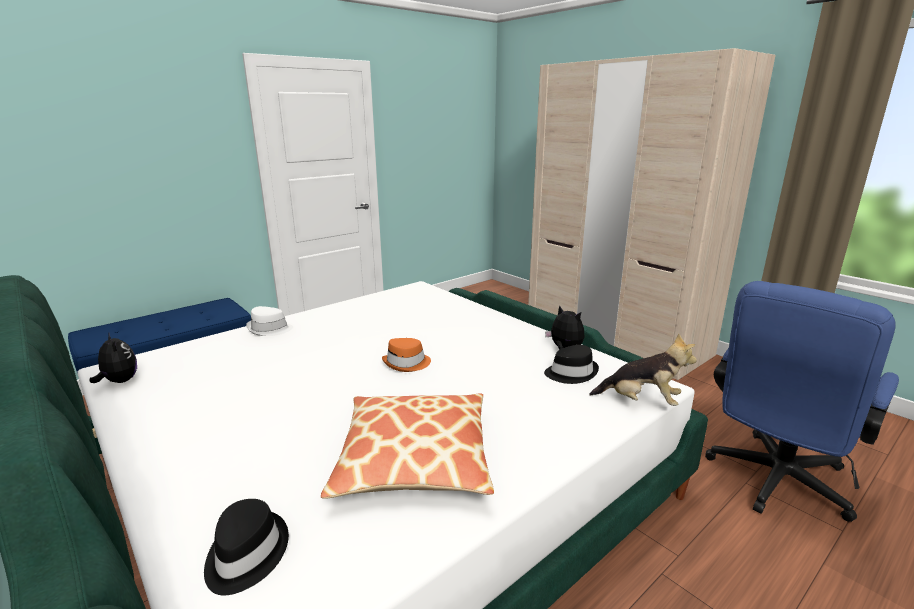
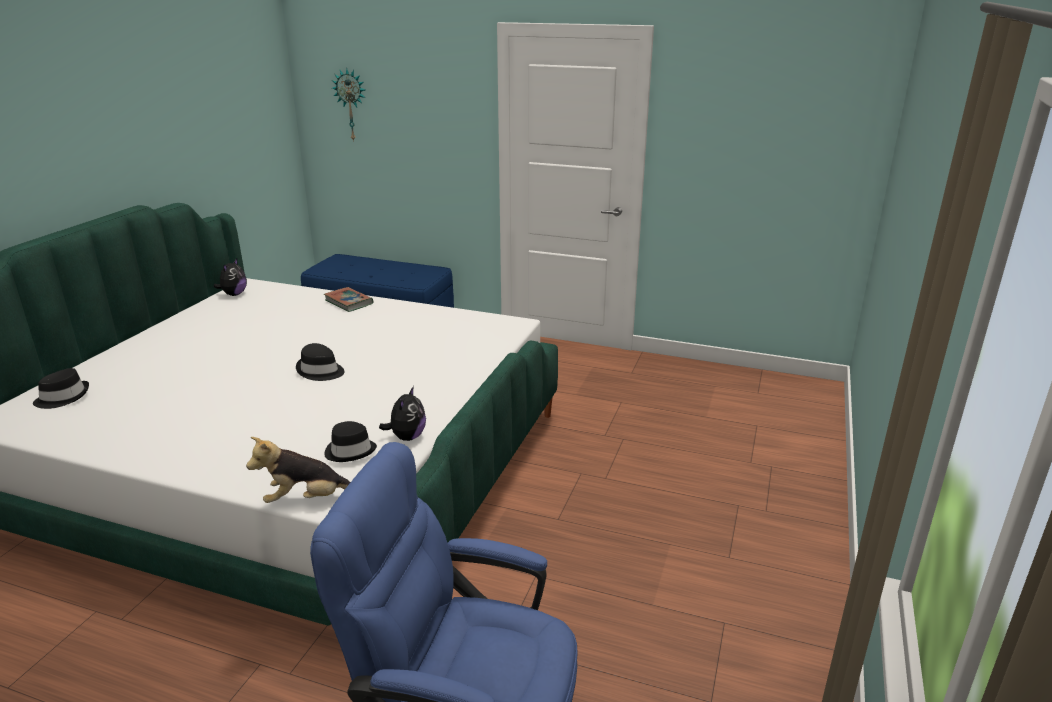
camera: 60 degrees right, 5 degrees up
(65, 145) = (351, 105): none -> wall clock
(269, 329) = (349, 302): white hat -> book
(407, 363) = (320, 371): orange hat -> black hat
(414, 458) = (170, 416): pillow -> none
(614, 337) = (776, 539): beige wardrobe -> none
(641, 401) = (307, 499): plush toy -> plush toy turned 90 degrees clockwise

